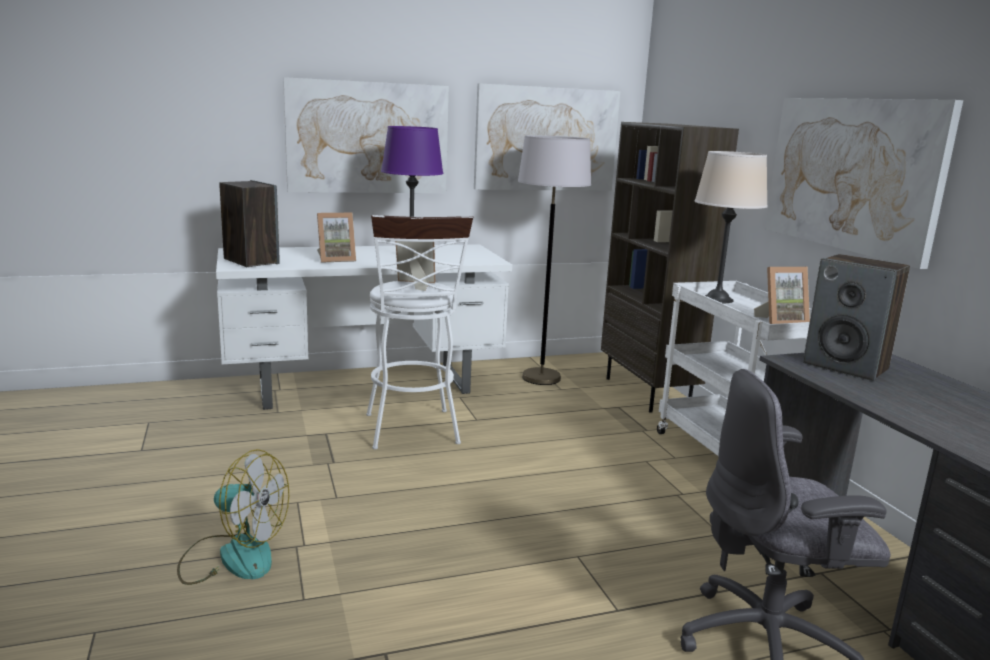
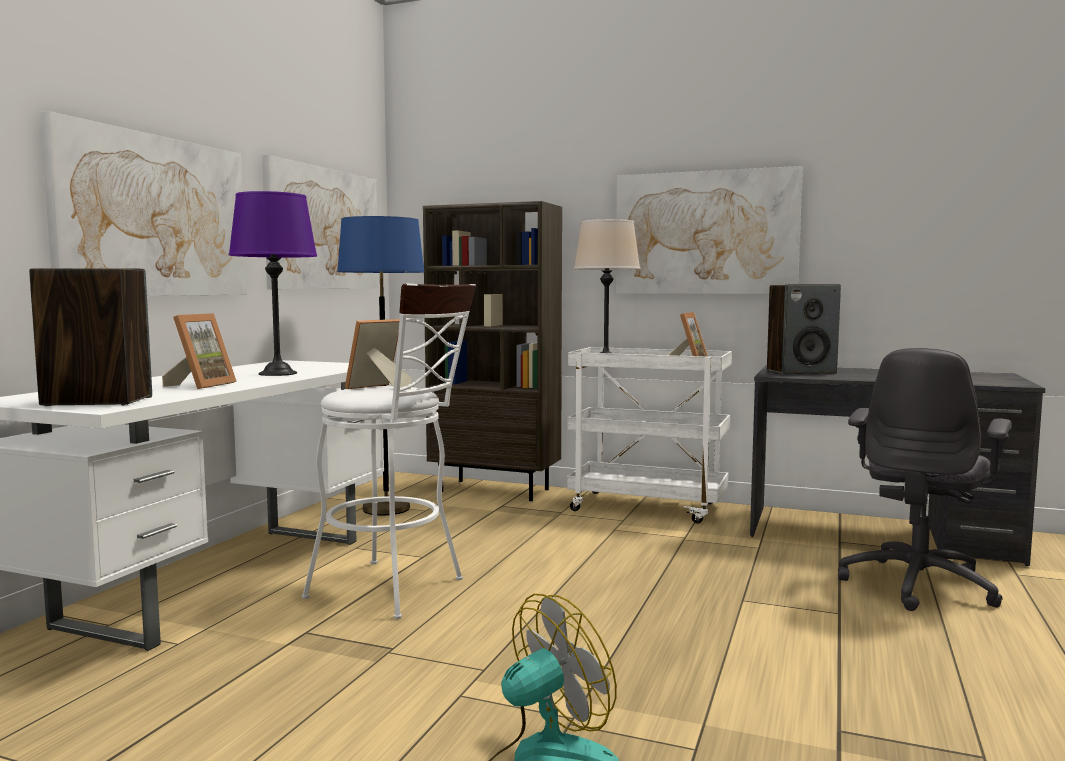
camera: 50 degrees left, 10 degrees down
(541, 378) = (386, 508): grey floor lamp -> blue floor lamp

